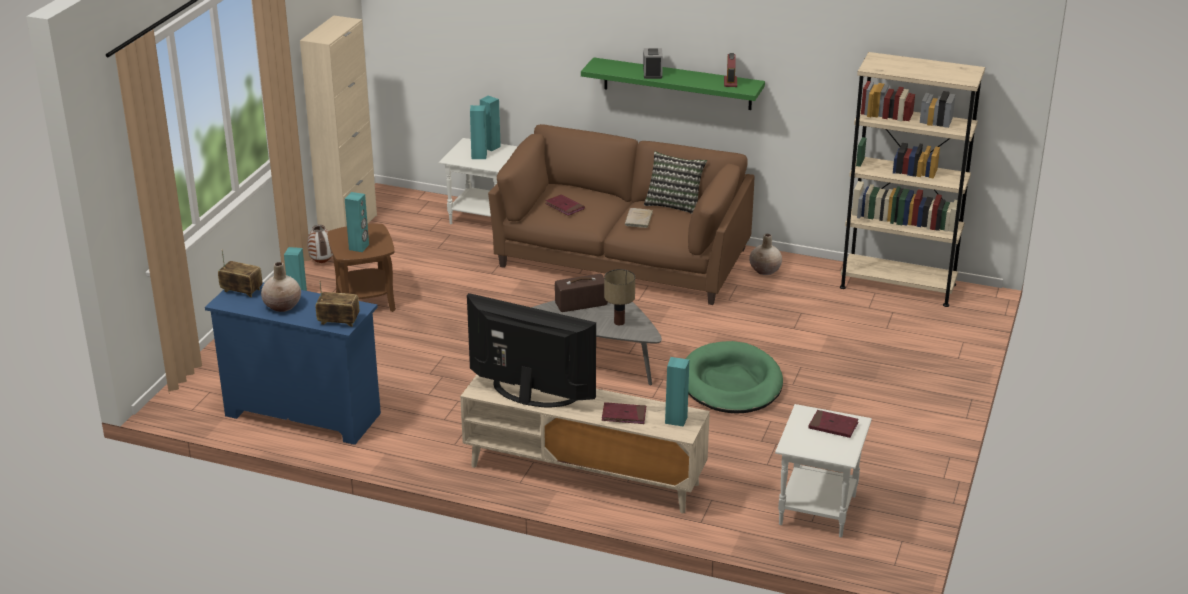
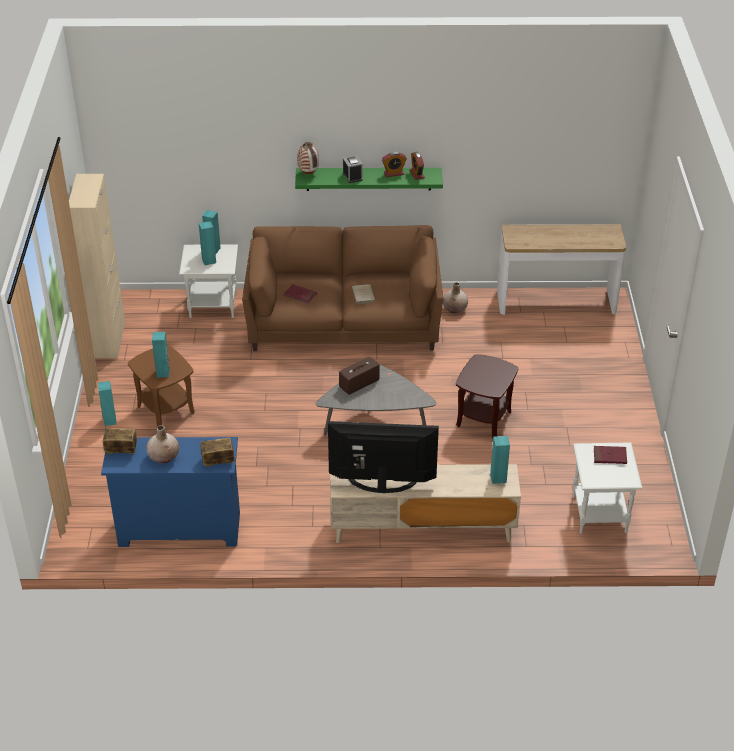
camera: 20 degrees left, 10 degrees up
(322, 263) = (108, 380): vase -> vase (309, 173)
(619, 322) = (397, 393): table lamp -> none
(624, 415) = (459, 484): red book -> none
(674, 204) = (382, 274): pillow -> none
(703, 77) = (393, 173): none -> alarm clock
(731, 383) = (484, 419): green dog bed -> brown side table
(897, 286) = (556, 302): beige bookcase -> console table

